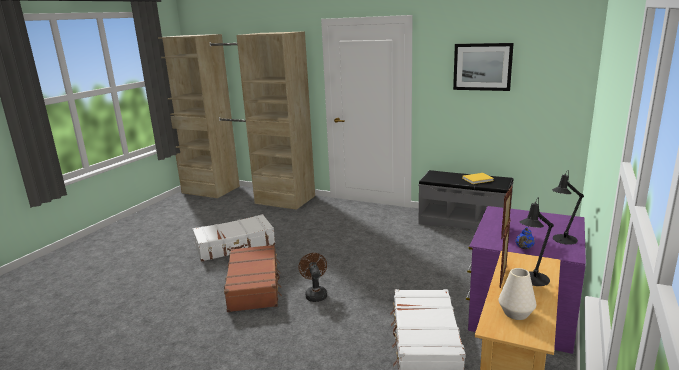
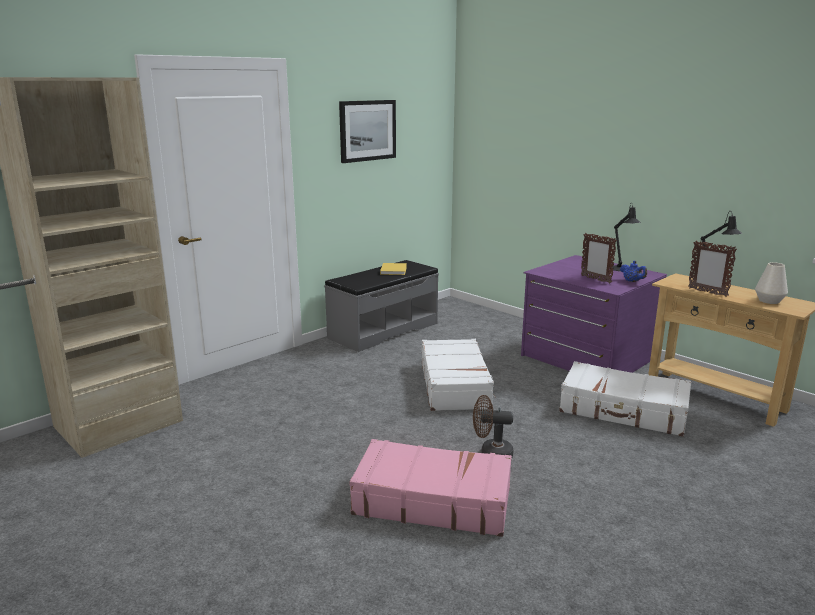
camera: 70 degrees left, 0 degrees up
(235, 245) = (261, 503): white suitcase -> white suitcase (455, 385)
(254, 285) = (432, 500): brown suitcase -> pink suitcase

